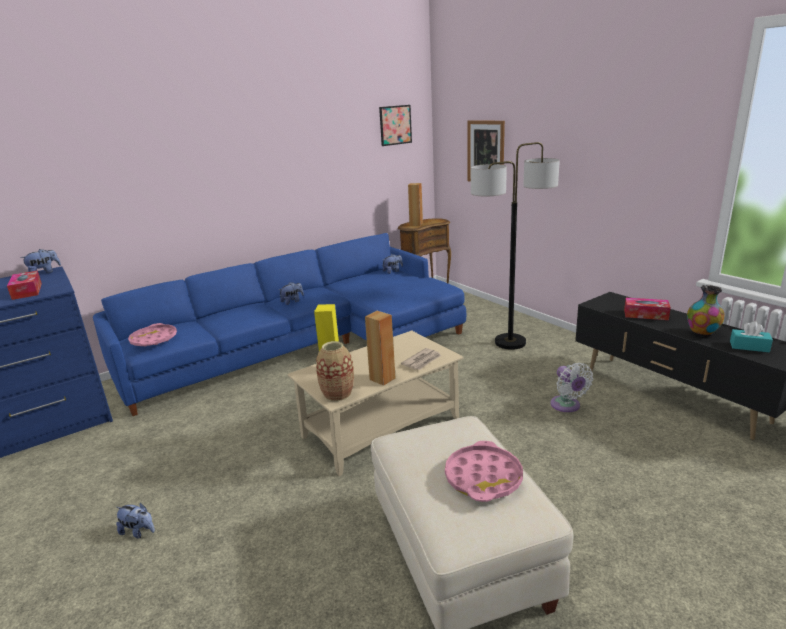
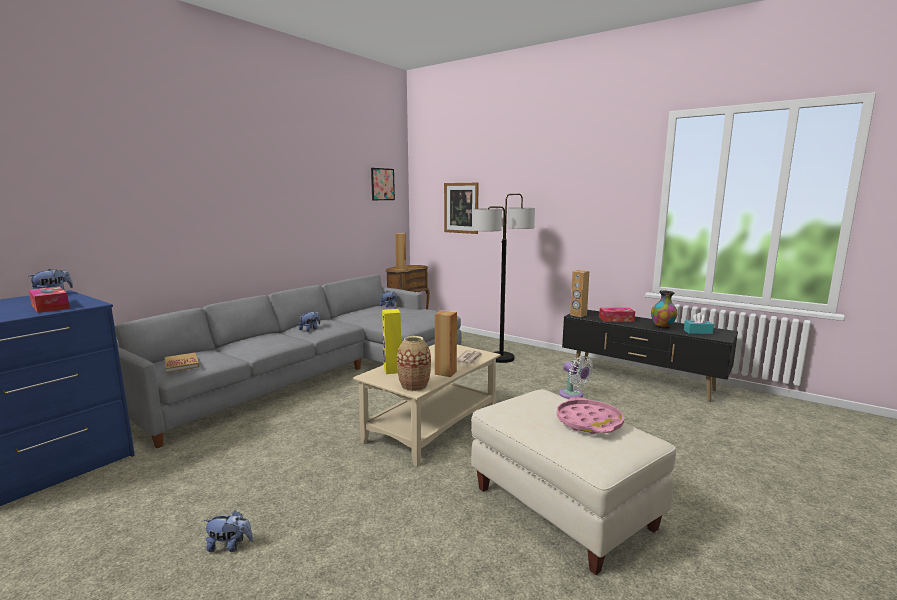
camera: 20 degrees left, 10 degrees down
(154, 339) = (181, 364): pink tray -> book
(307, 345) = (320, 373): blue sofa -> grey sofa
(598, 303) = (578, 315): none -> brown speaker

